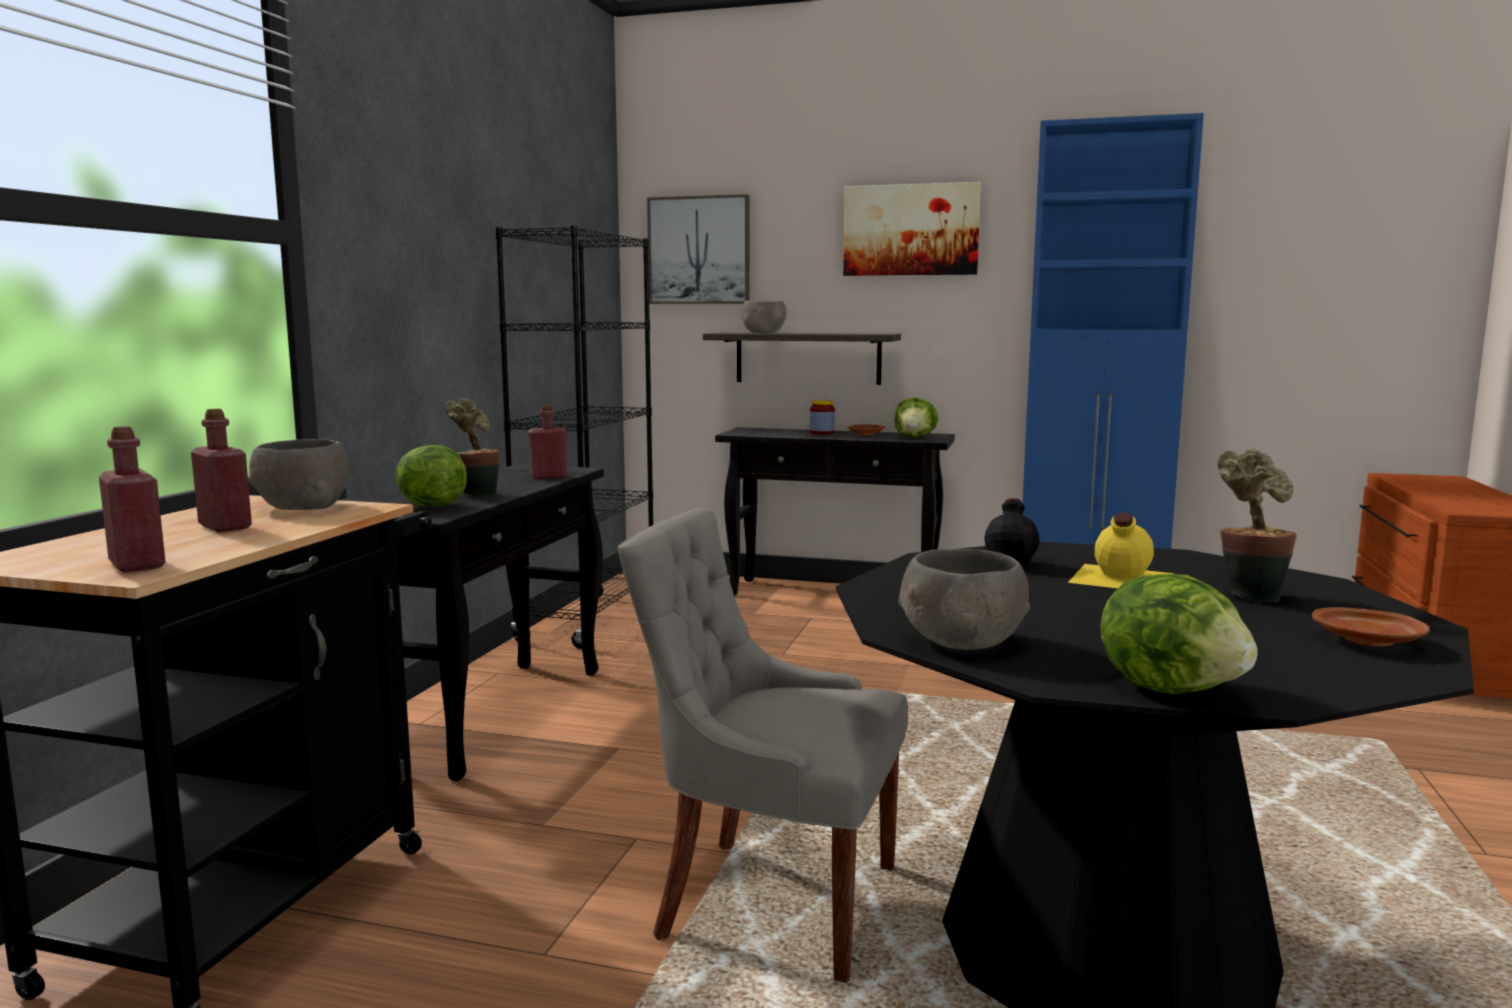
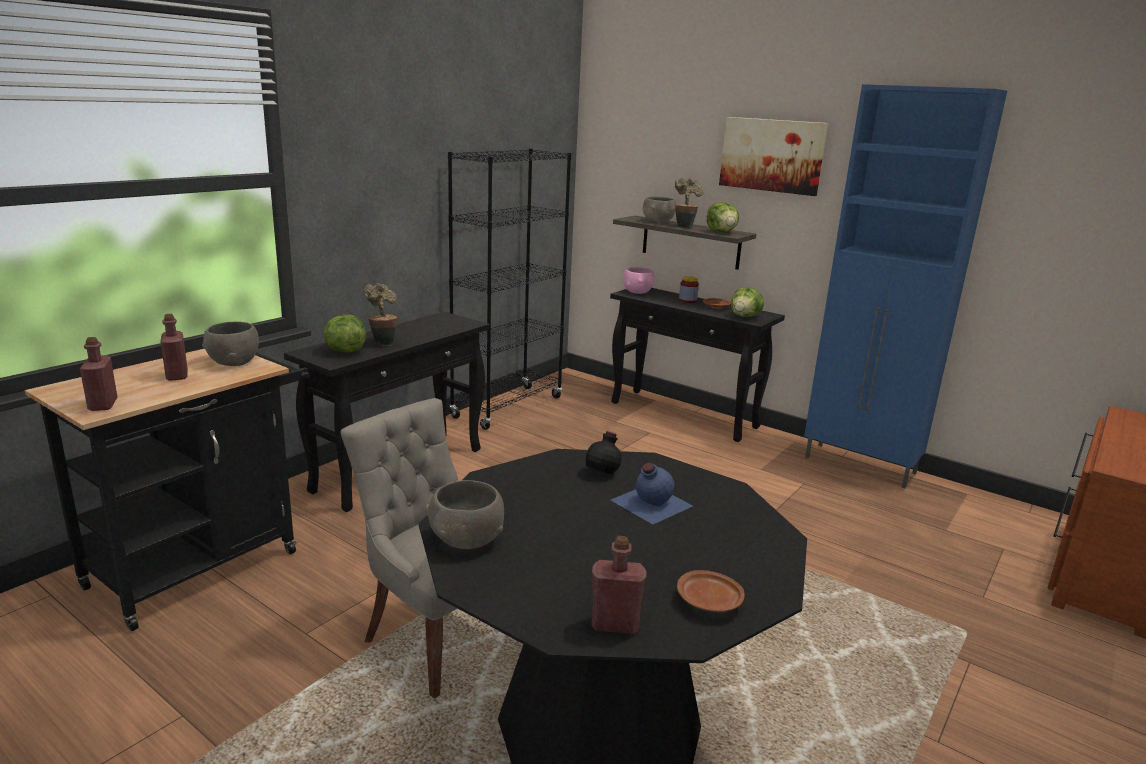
camera: 20 degrees right, 10 degrees up
(549, 476) = (446, 329): red bottle -> red bottle (615, 624)
(699, 250) = (626, 154): picture -> none
(747, 431) = (638, 292): none -> pink bowl
(1119, 578) = (650, 502): yellow bottle -> blue bottle
(1172, 688) = (520, 609): lettuce -> lettuce (721, 232)
(1249, 595) = (707, 539): potted plant -> potted plant (684, 227)

